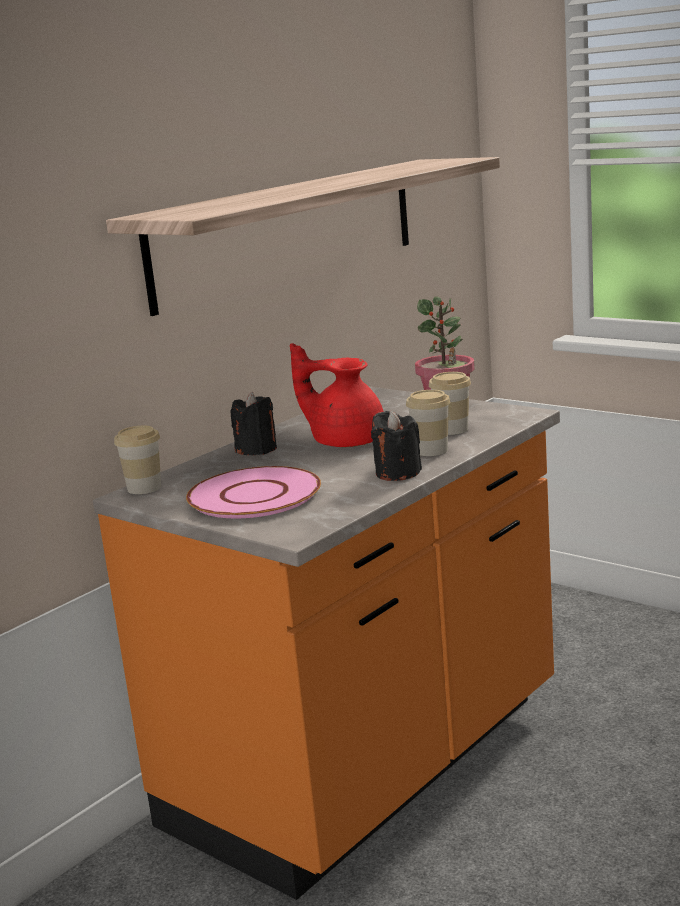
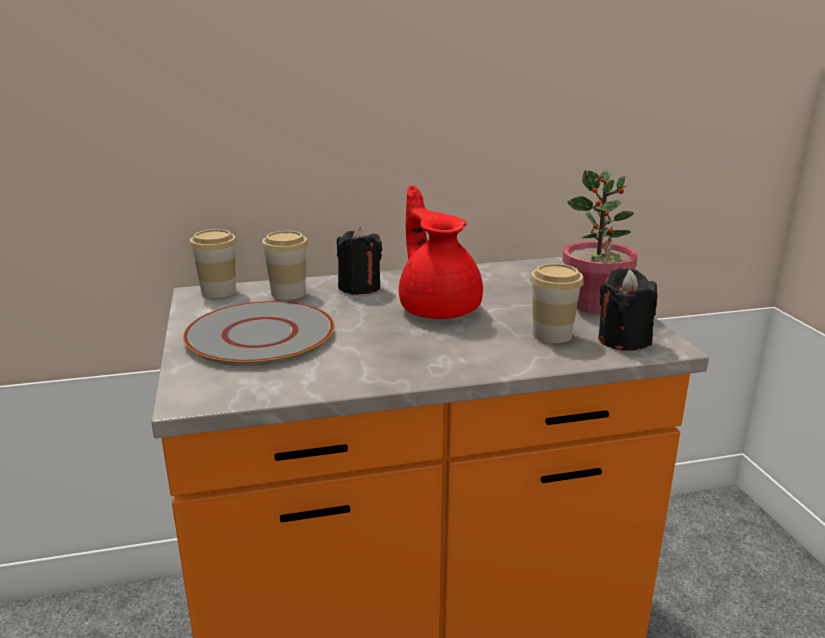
camera: 35 degrees right, 5 degrees up
(255, 495) = (260, 336): pink plate -> grey plate
(289, 231) = (489, 65): shelf -> none
(397, 473) = (406, 367): black candle -> black candle (623, 340)
(431, 450) = (486, 352): cup -> cup (288, 293)

